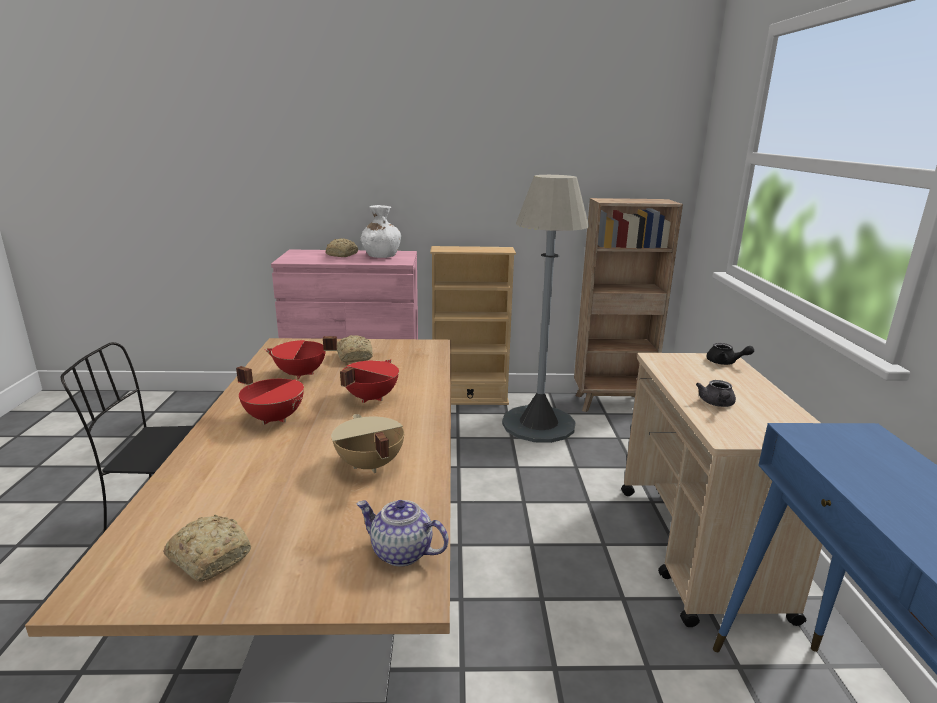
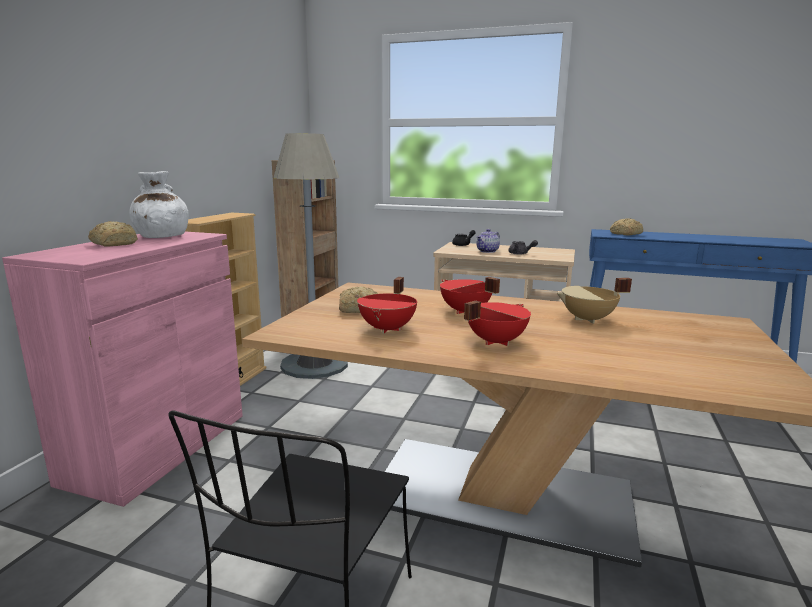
camera: 70 degrees left, 5 degrees down
(210, 557) = (729, 364): bread -> bread (625, 234)
(400, 552) = (695, 320): teapot -> teapot (487, 251)

